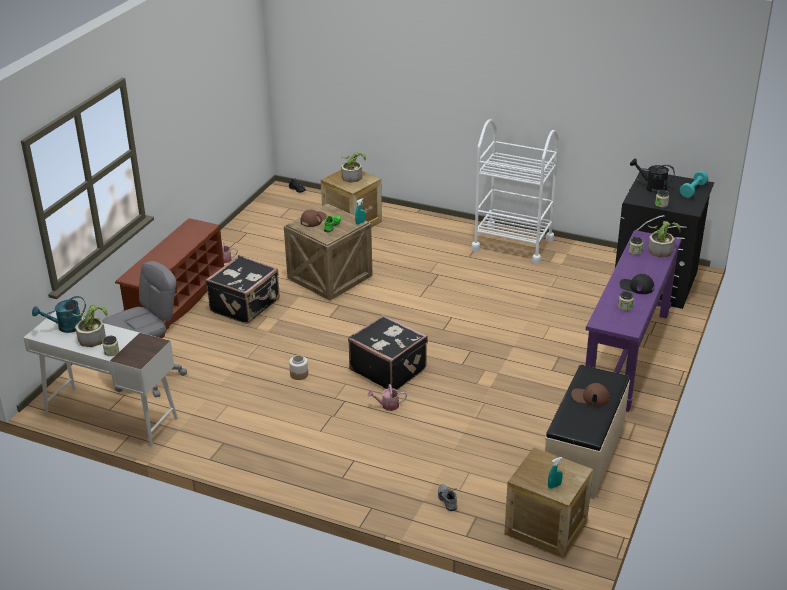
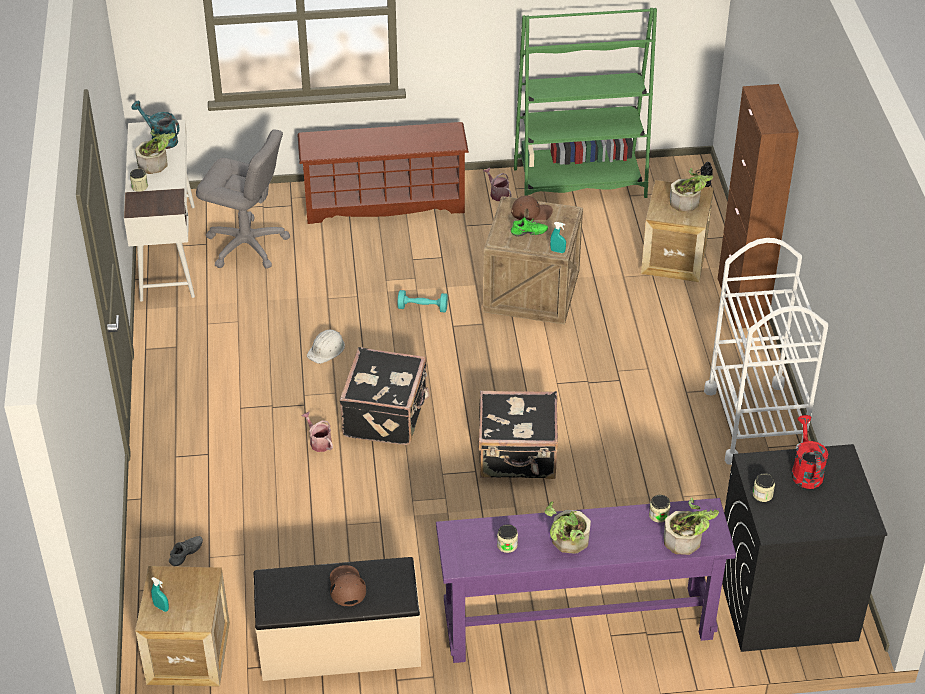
camera: 60 degrees right, 10 degrees up
(246, 306) = (422, 253): black suitcase -> black suitcase (518, 456)
(248, 229) = (580, 183): none -> green bookcase
(299, 374) = (326, 349): jar -> white hard hat
(412, 215) = (741, 302): none -> brown cabinet
(636, 286) = (566, 542): black cap -> potted plant
(651, 187) = (805, 471): black watering can -> red watering can
(693, 190) = (837, 517): turquoise dumbbell -> turquoise dumbbell (422, 308)

